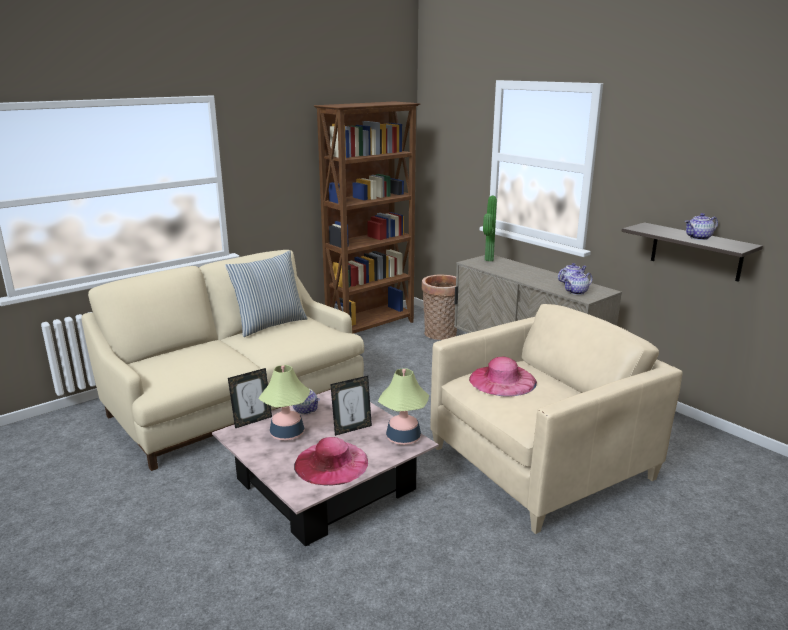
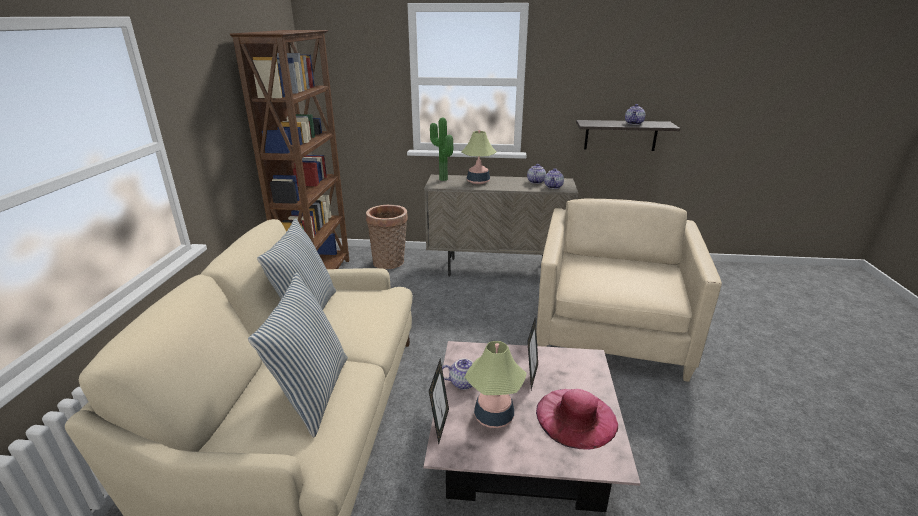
camera: 45 degrees left, 5 degrees up
(200, 362) = (312, 393): none -> pillow
(403, 438) = (577, 360): table lamp -> table lamp (478, 181)
(502, 380) = (596, 274): pink hat -> none

